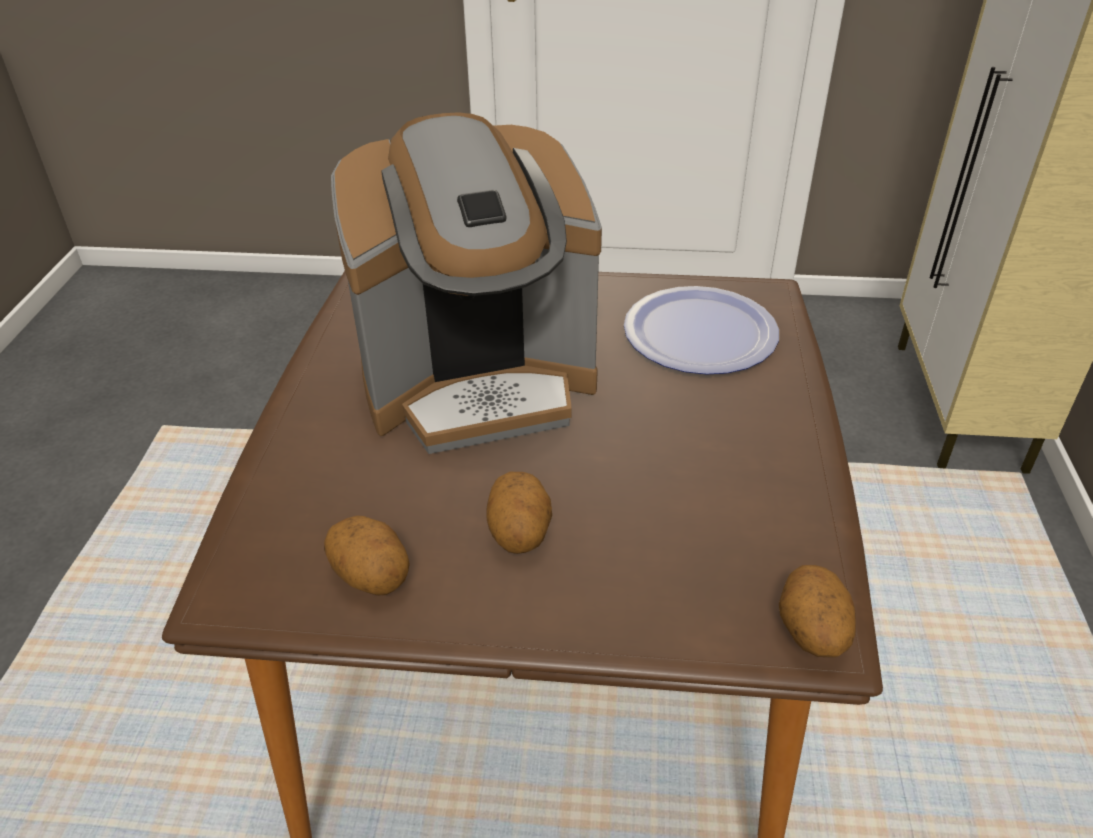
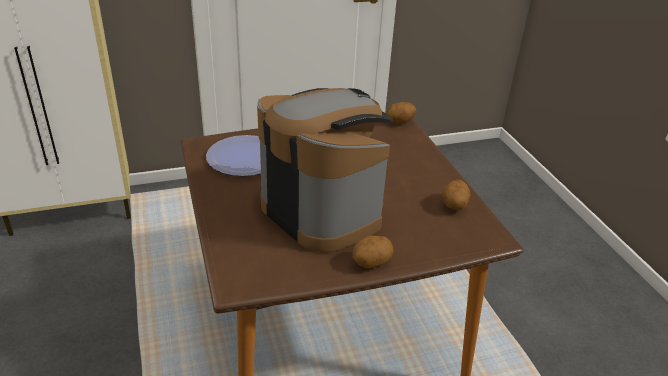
camera: 115 degrees left, 5 degrees down
(520, 533) = (405, 178): potato -> potato (371, 263)

